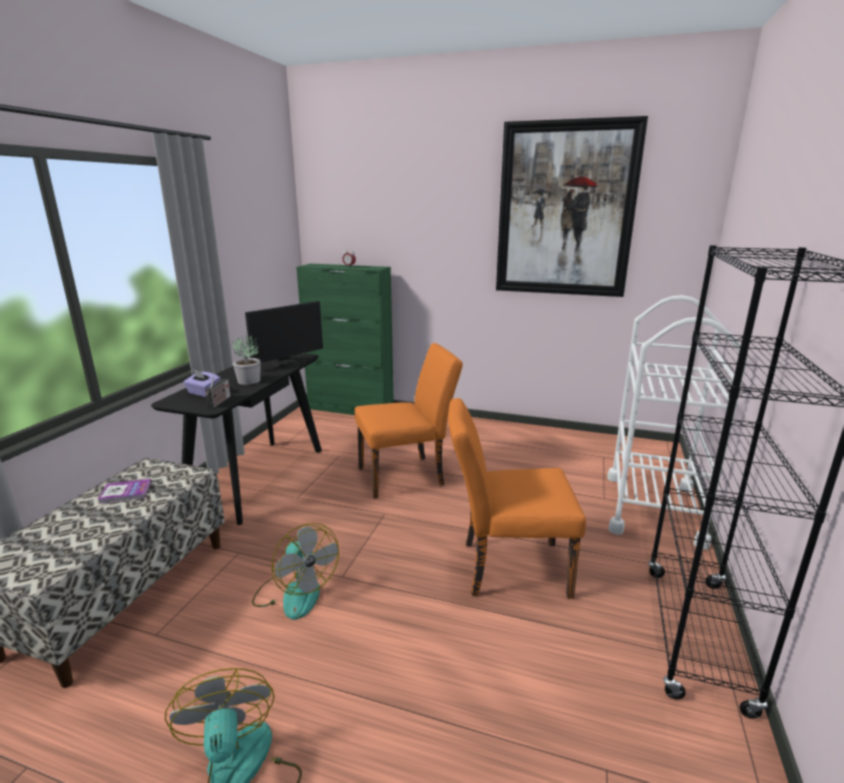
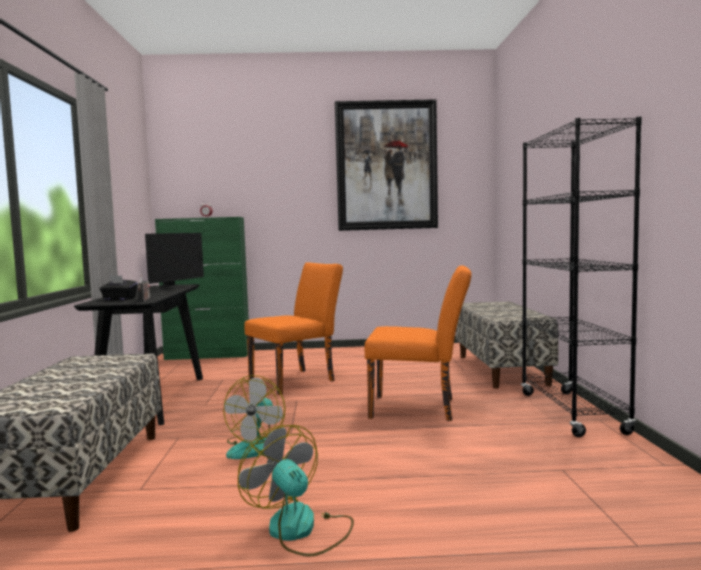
camera: 20 degrees left, 15 degrees down
(125, 492) = (79, 369): book -> none
(203, 393) = (119, 299): purple tissue box -> black tissue box
(249, 381) = (154, 293): potted plant -> none
(295, 592) = (256, 446): fan -> fan turned 75 degrees clockwise
(505, 568) = (420, 408): orange chair -> orange chair turned 150 degrees counterclockwise
(653, 509) = (501, 370): white cart -> bench

